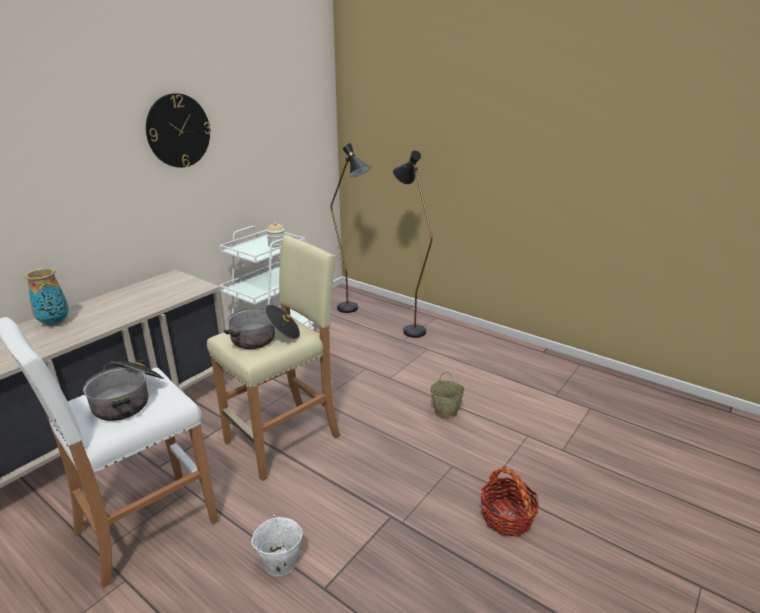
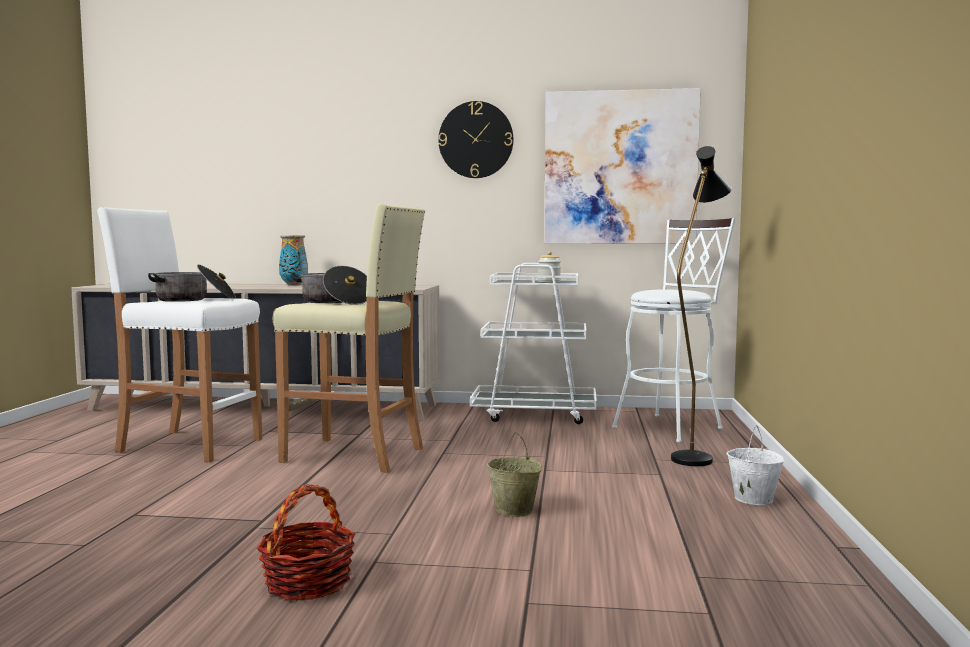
camera: 60 degrees right, 20 degrees down
(279, 141) = (620, 168): none -> picture
(279, 562) = (164, 492): white bucket -> white bucket (752, 499)
(352, 311) = (672, 426): black floor lamp -> white stool

